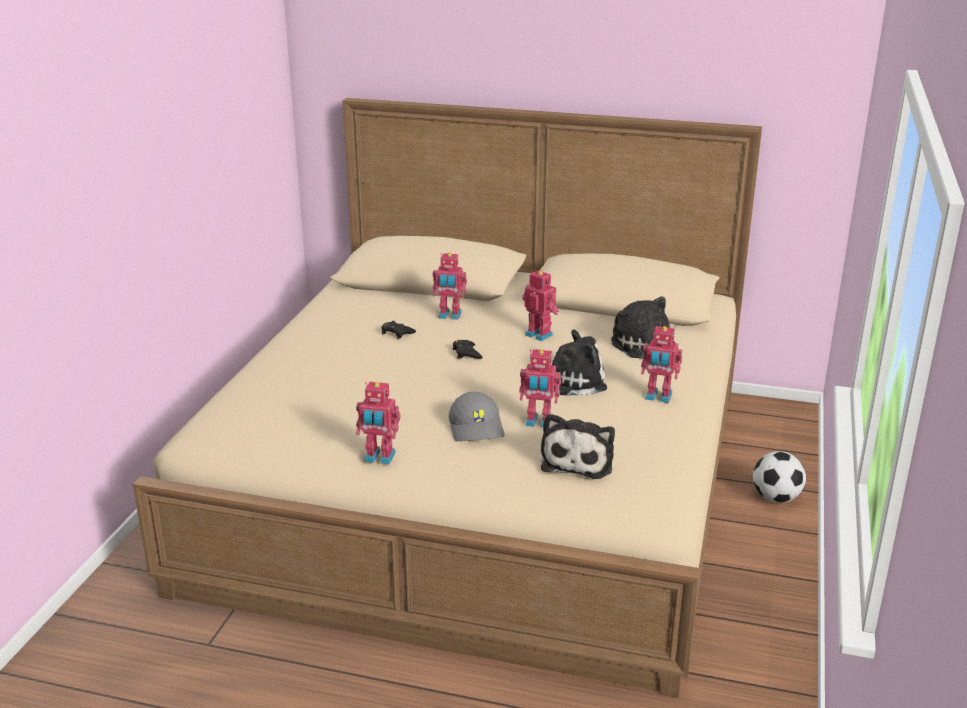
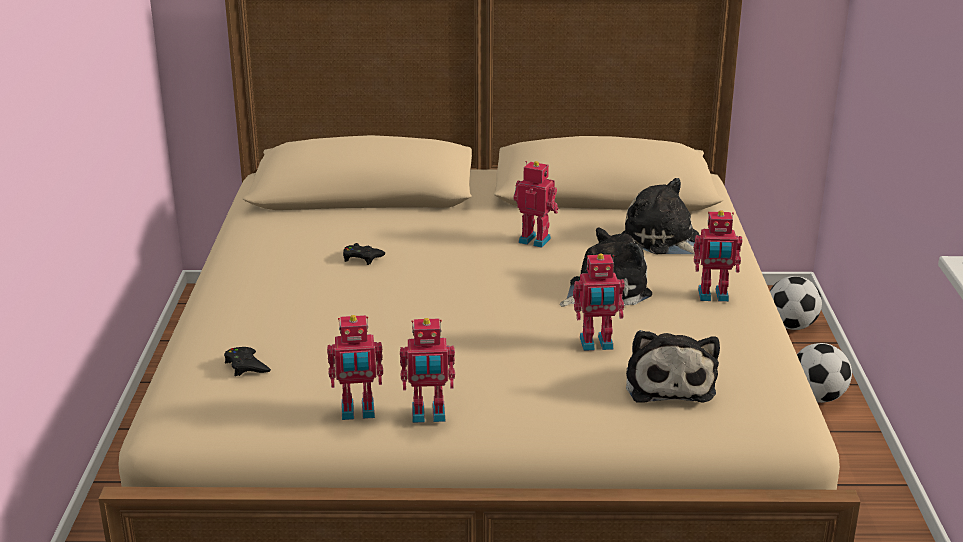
camera: 15 degrees left, 0 degrees up
(449, 316) = (414, 230): toy robot -> toy robot (358, 412)
(466, 353) = (462, 272): black game controller -> black game controller (246, 366)
(477, 428) = (528, 361): grey cap -> none
(784, 436) = (791, 326): none -> football

